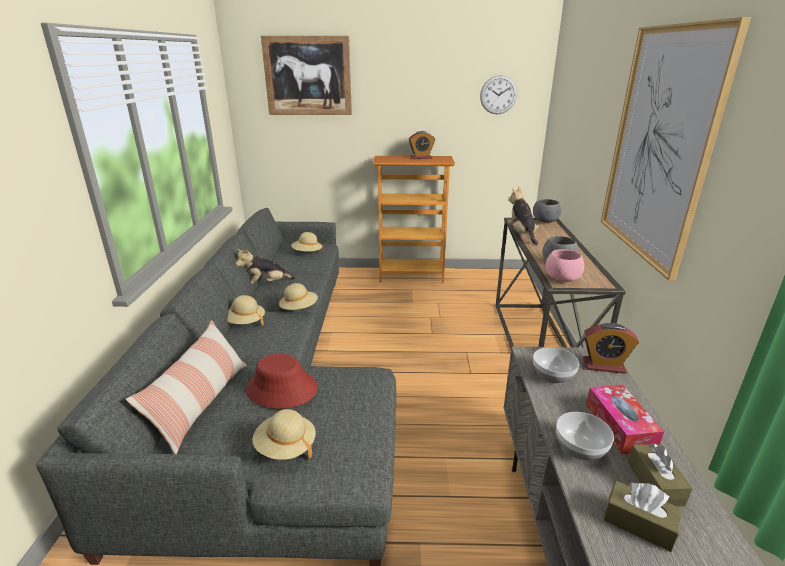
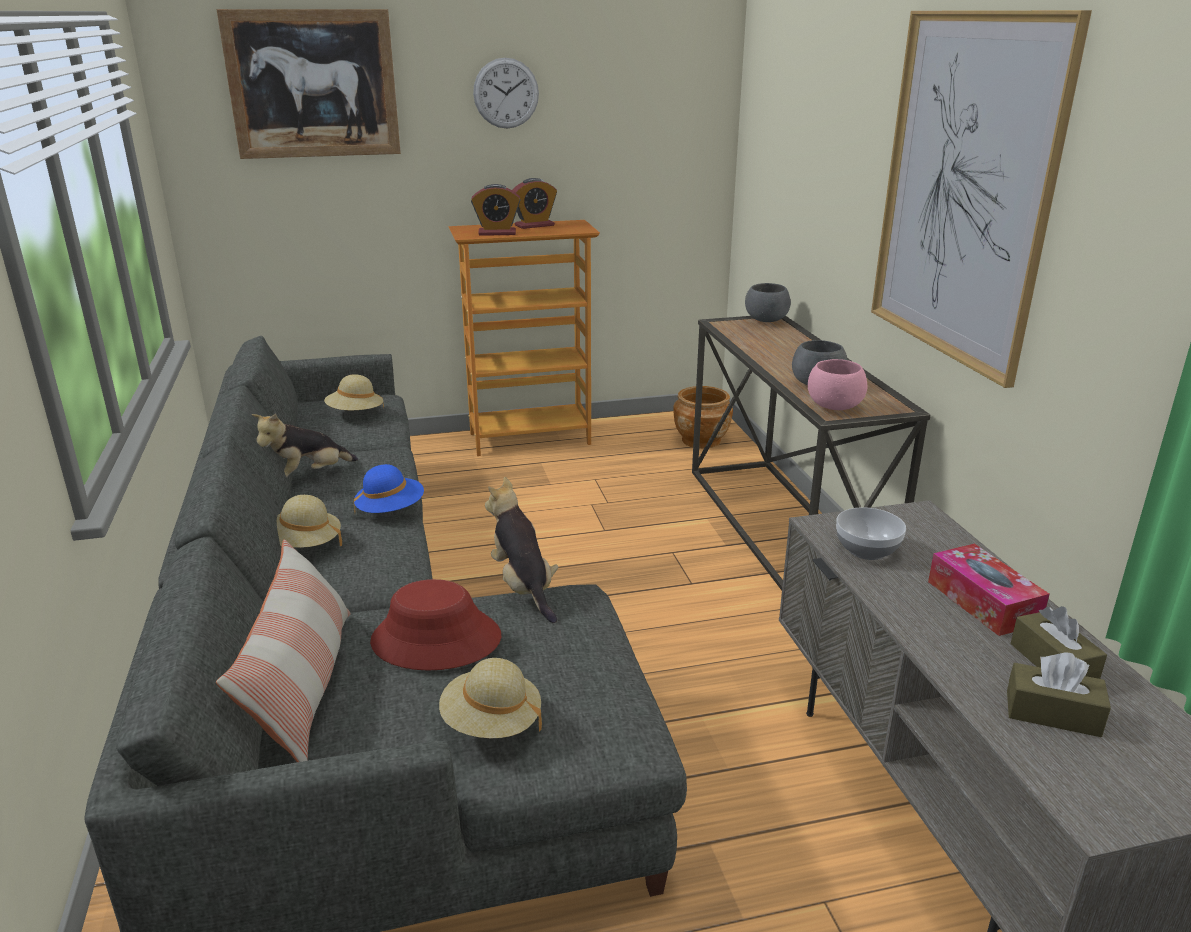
camera: 15 degrees left, 0 degrees up
(299, 309) = (390, 510): beige hat -> blue hat
(498, 95) = (656, 110): wall clock -> wall clock (506, 93)
(507, 287) = (700, 440): none -> brown planter
(521, 234) = (740, 344): plush toy -> plush toy (523, 587)
(580, 449) = (944, 639): bowl -> none
(604, 366) = (930, 526): alarm clock -> alarm clock (497, 233)

